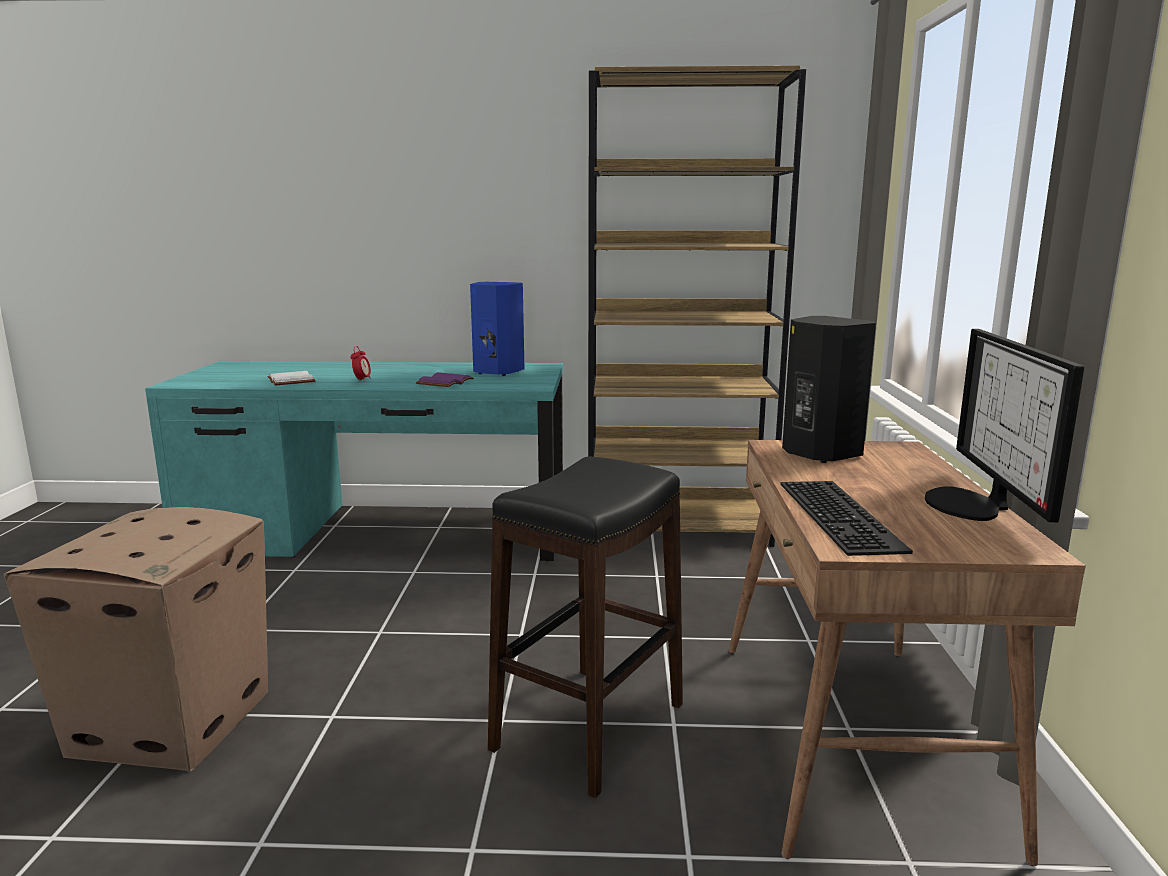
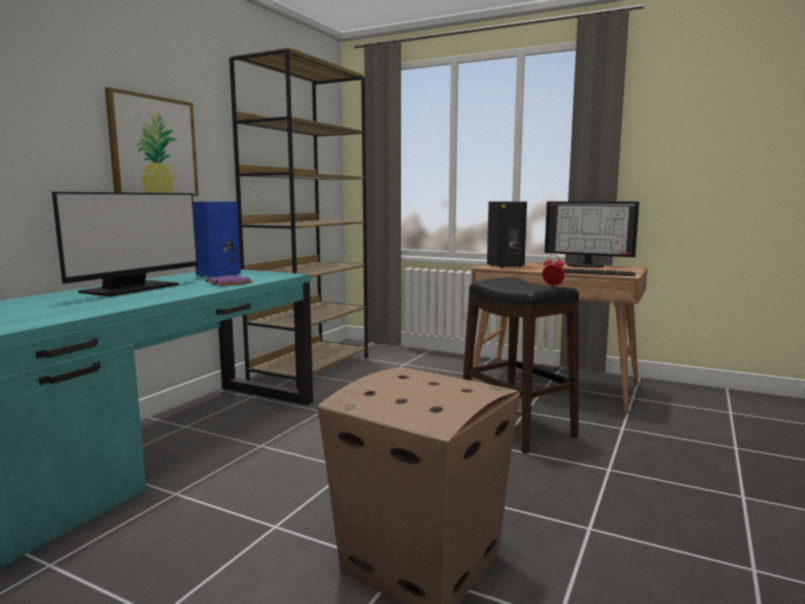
camera: 65 degrees left, 5 degrees down
(289, 381) = (102, 305): white book -> none
(362, 380) = (162, 293): alarm clock -> alarm clock (553, 286)
(384, 370) = (132, 288): none -> monitor
(471, 217) = (153, 146): none -> picture

